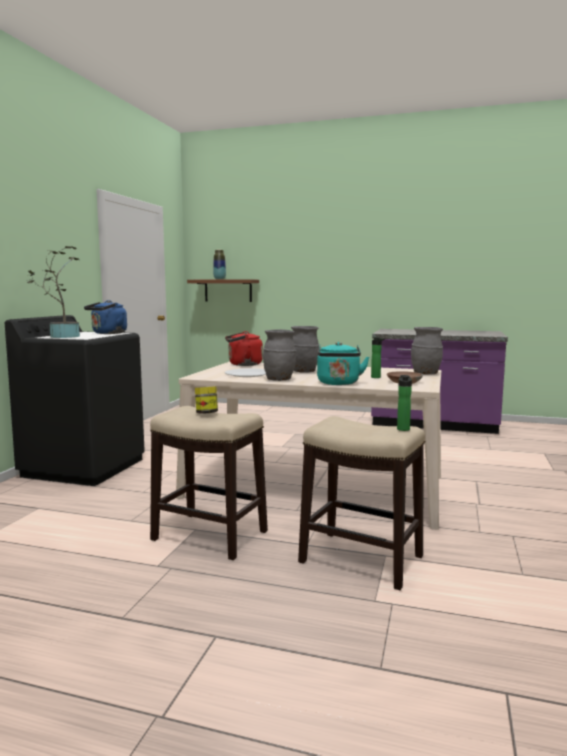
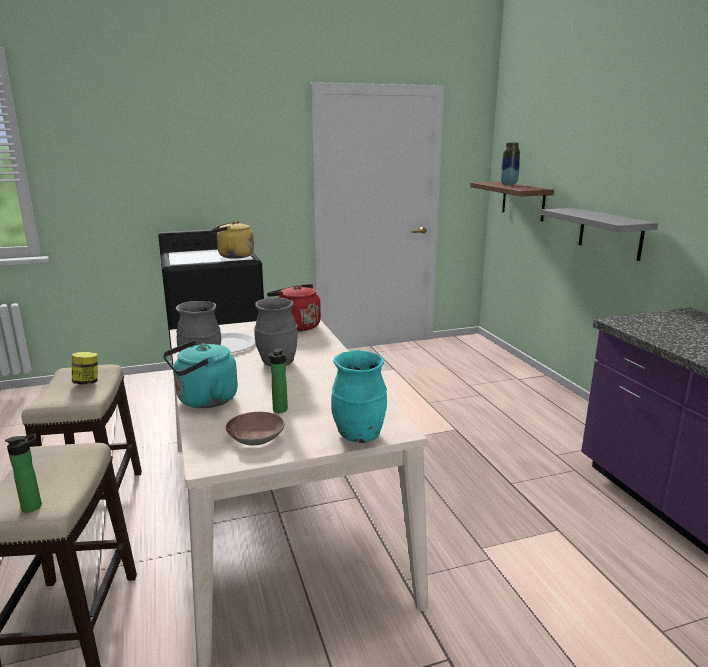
camera: 55 degrees right, 10 degrees up
(61, 336) = (184, 255): potted plant -> none
(108, 333) = (233, 256): blue kettle -> yellow kettle
(314, 300) = (610, 233): none -> grey shelf
(426, 374) = (359, 435): grey vase -> turquoise vase

